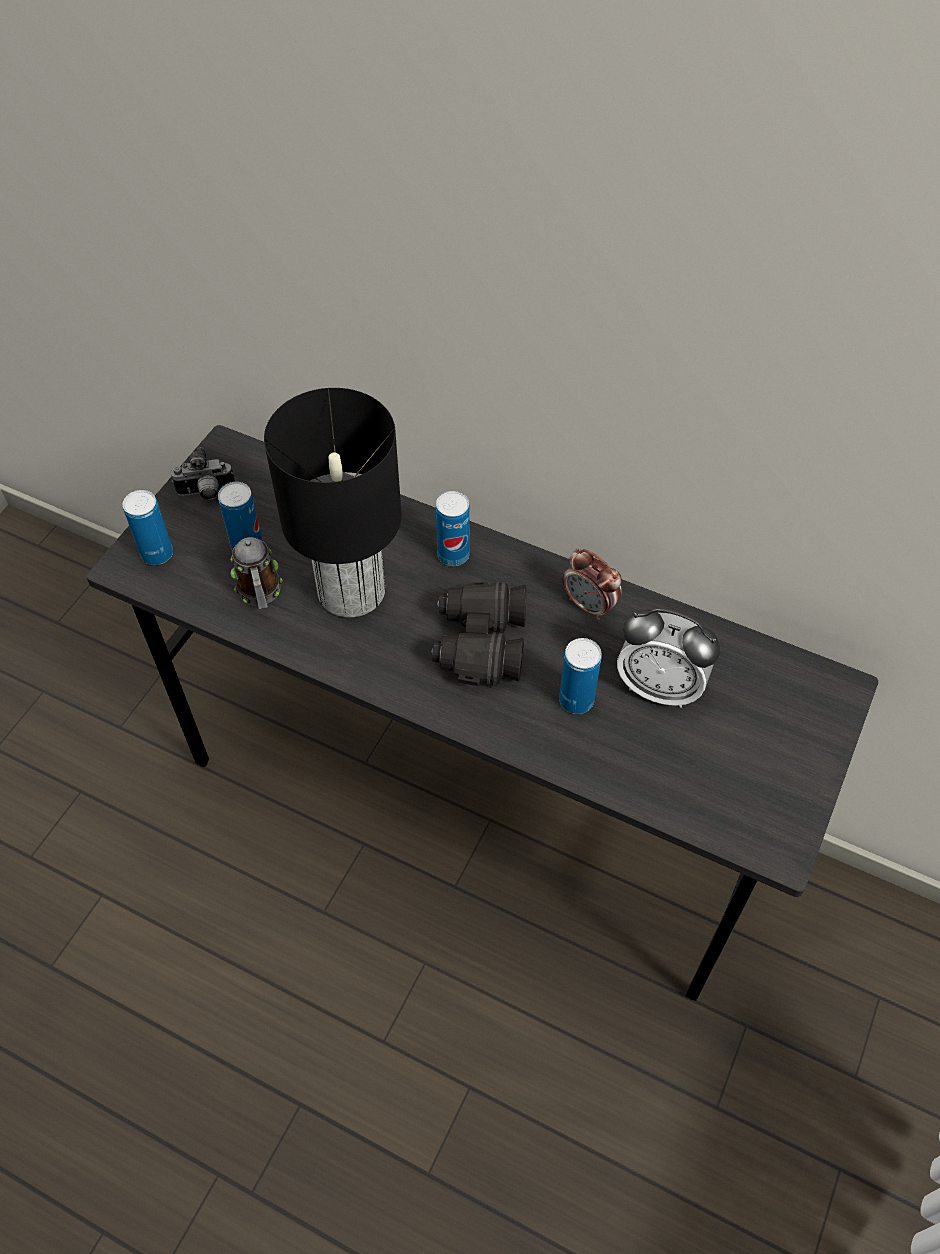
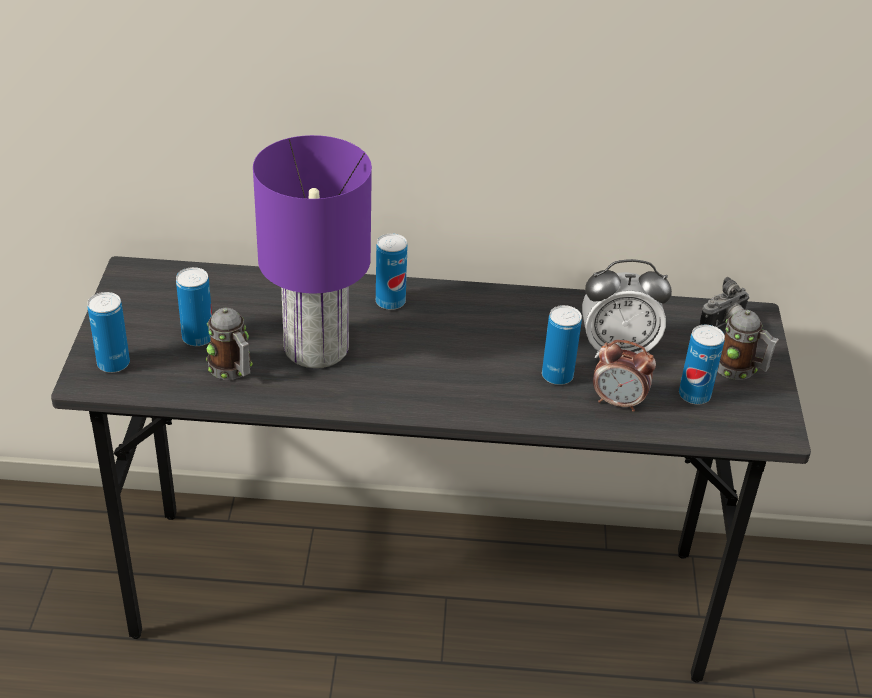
camera: 25 degrees left, 15 degrees down
(206, 493) = (133, 308): camera -> camera (725, 324)
(353, 590) = (317, 347): black table lamp -> purple table lamp
(479, 643) = (452, 357): black binoculars -> none
(589, 605) = (527, 310): alarm clock -> alarm clock (618, 402)
(712, 772) = (694, 395): none -> can
(783, 754) = (739, 369): none -> mug

